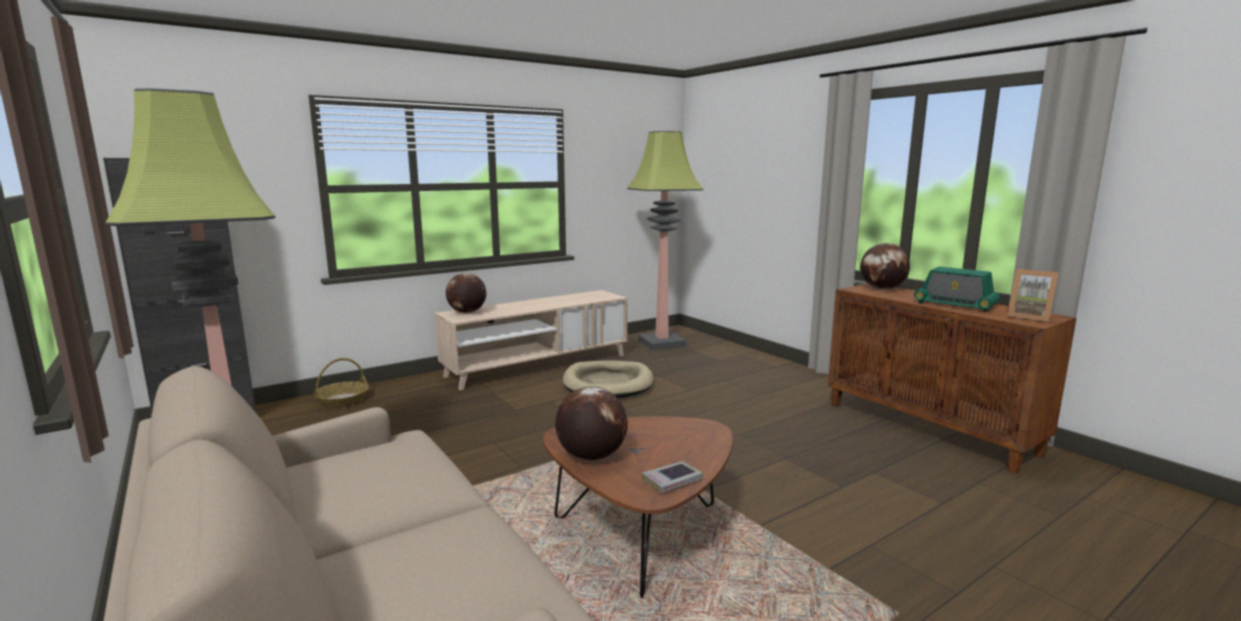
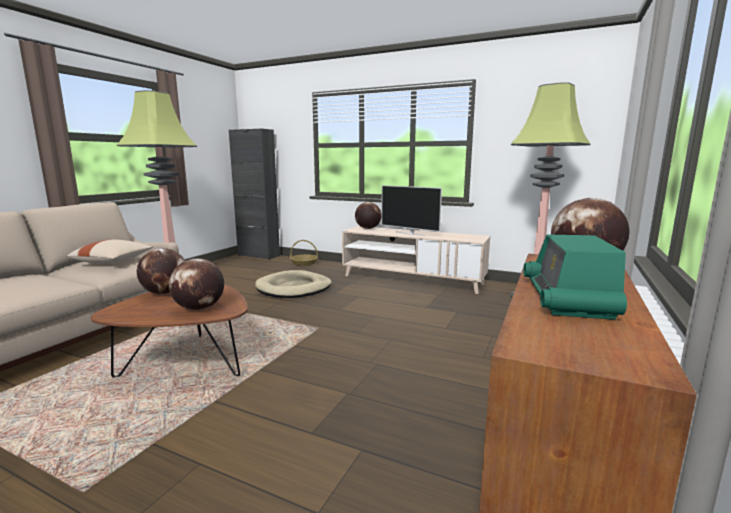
camera: 60 degrees right, 0 degrees up
(375, 475) = (113, 262): none -> beige pillow
(536, 305) = (410, 233): none -> television
(608, 383) = (413, 302): beige dog bed -> beige dog bed (294, 288)
(672, 481) = (130, 314): book -> none
(687, 440) = (199, 308): none -> globe
(1029, 317) = (578, 345): picture frame -> none

